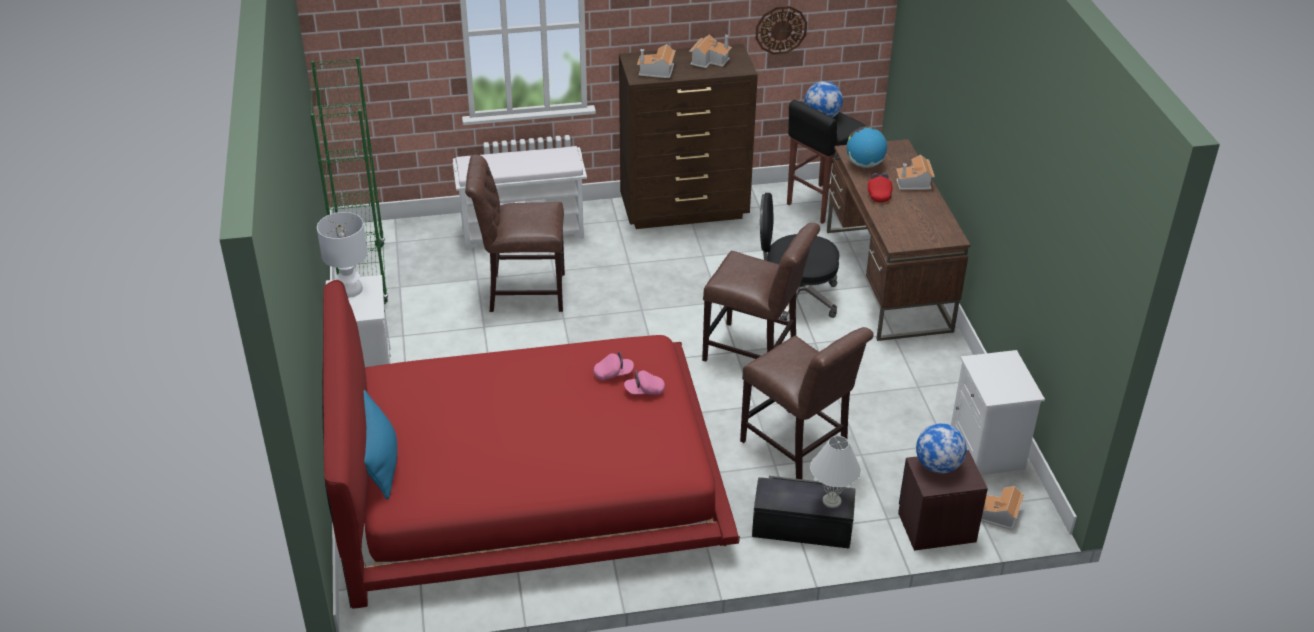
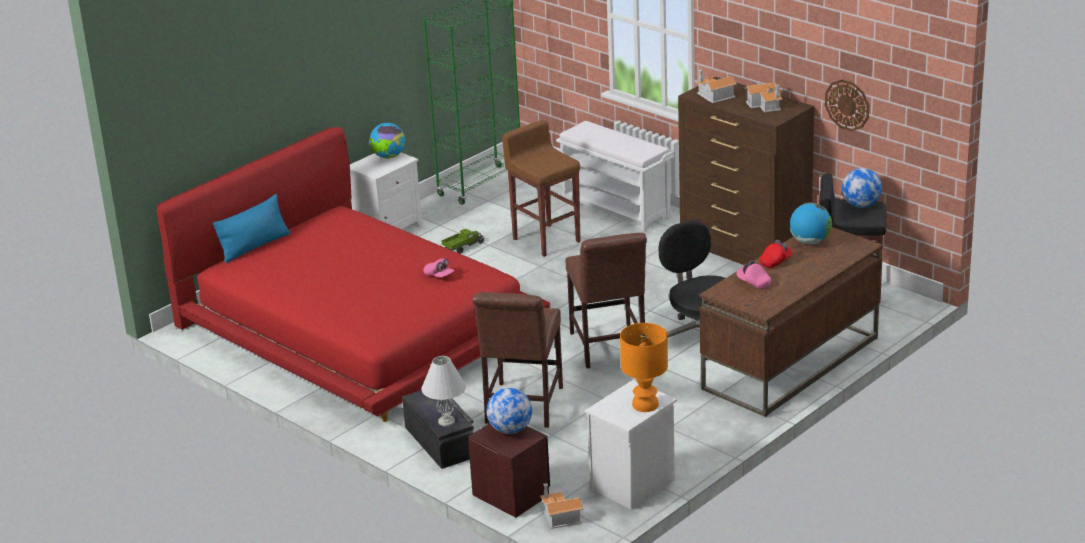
camera: 55 degrees right, 10 degrees down
(350, 289) = (388, 157): white table lamp -> globe
(466, 342) = (463, 247): none -> toy truck
(522, 292) = (546, 239): brown chair -> brown stool
(644, 391) = (436, 293): pink cap -> pink cap (753, 283)
(914, 183) = (818, 269): toy house -> none
(1011, 370) = (645, 405): none -> orange table lamp

